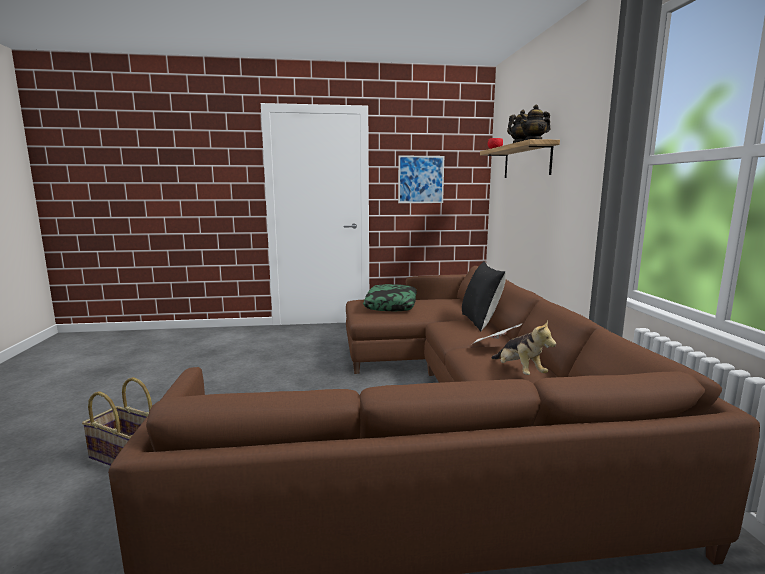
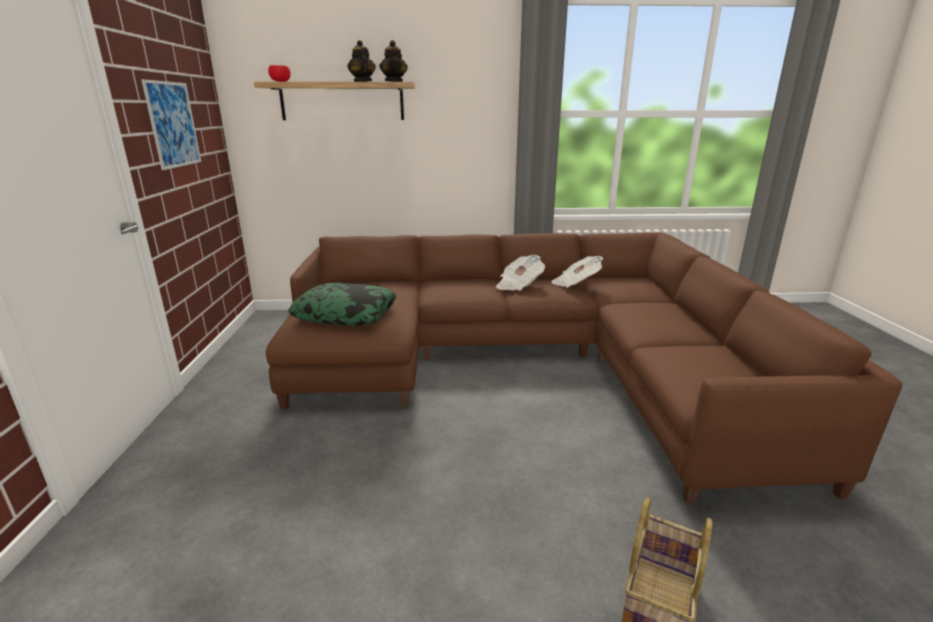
camera: 85 degrees left, 10 degrees up
(480, 322) = (441, 281): black pillow -> none
(519, 372) = (576, 284): plush toy -> newspaper

